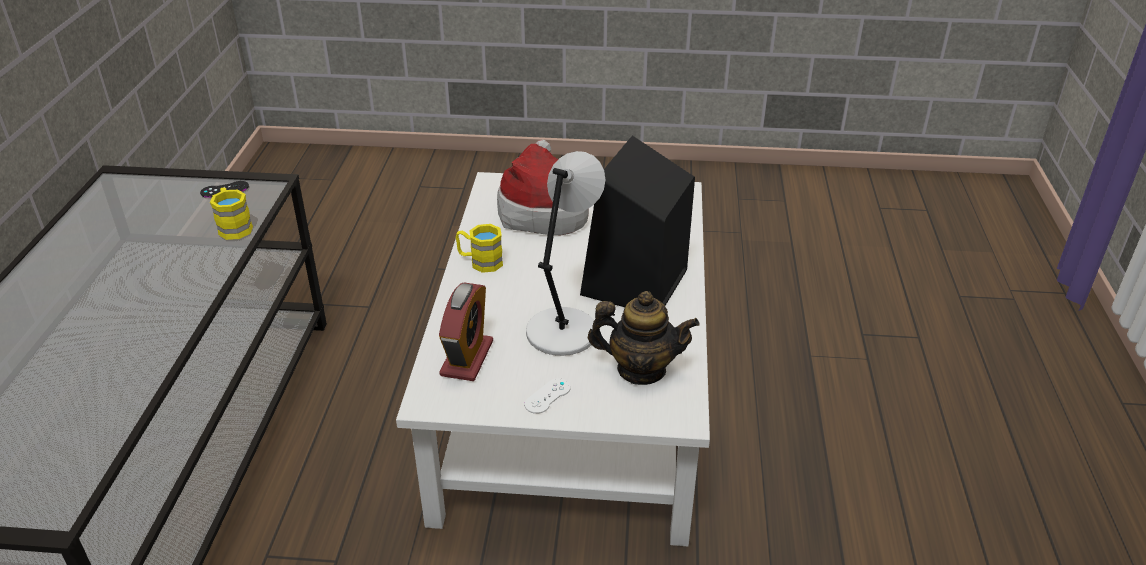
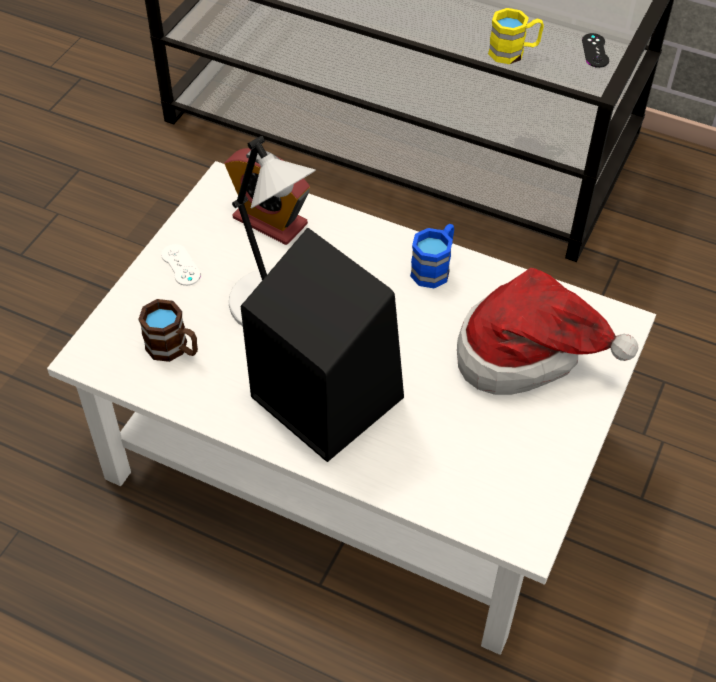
camera: 110 degrees right, 15 degrees up
(480, 262) = (434, 267): yellow mug -> blue mug
(641, 370) = (174, 349): teapot -> brown mug

